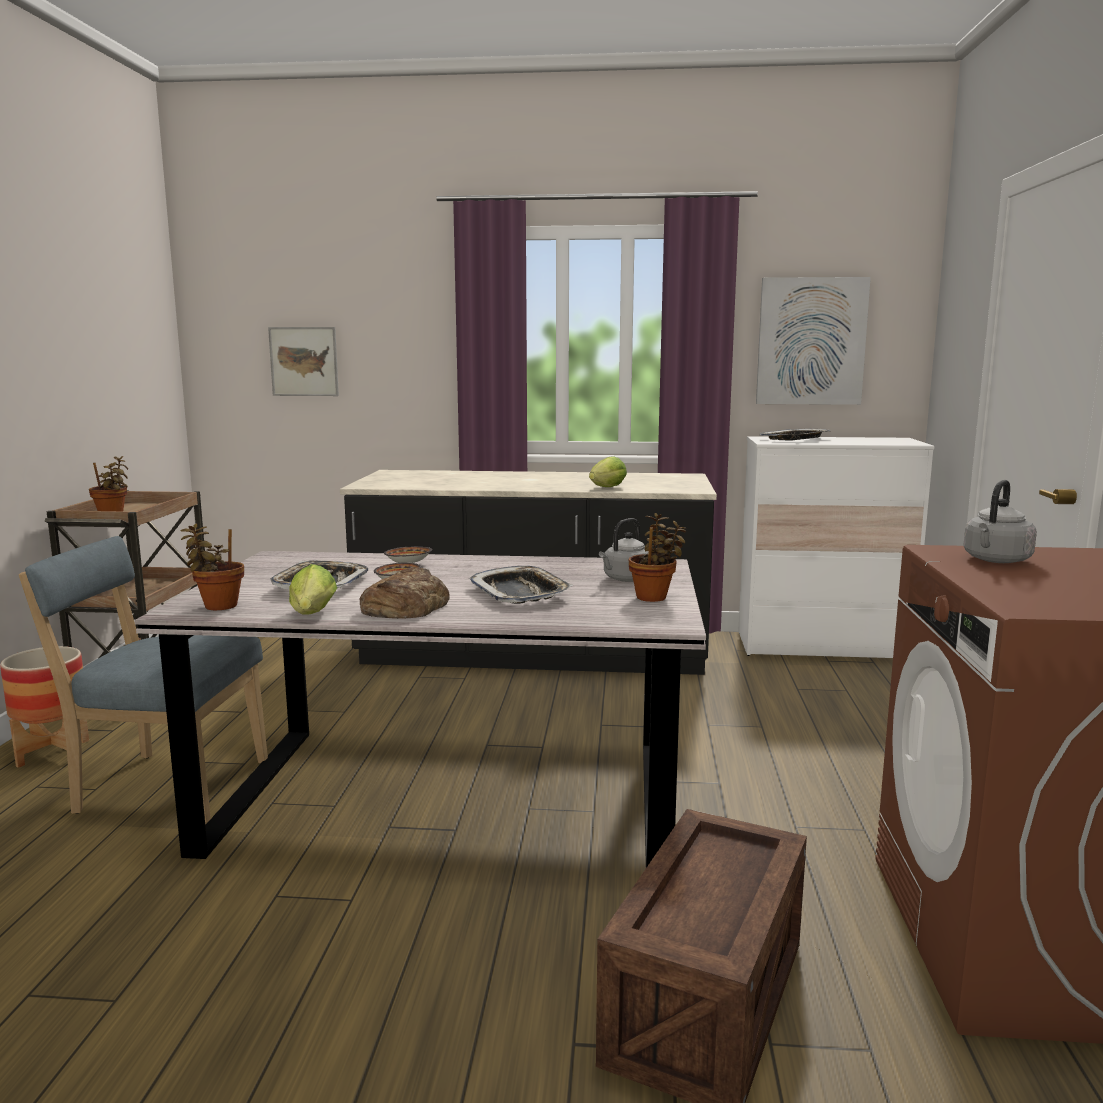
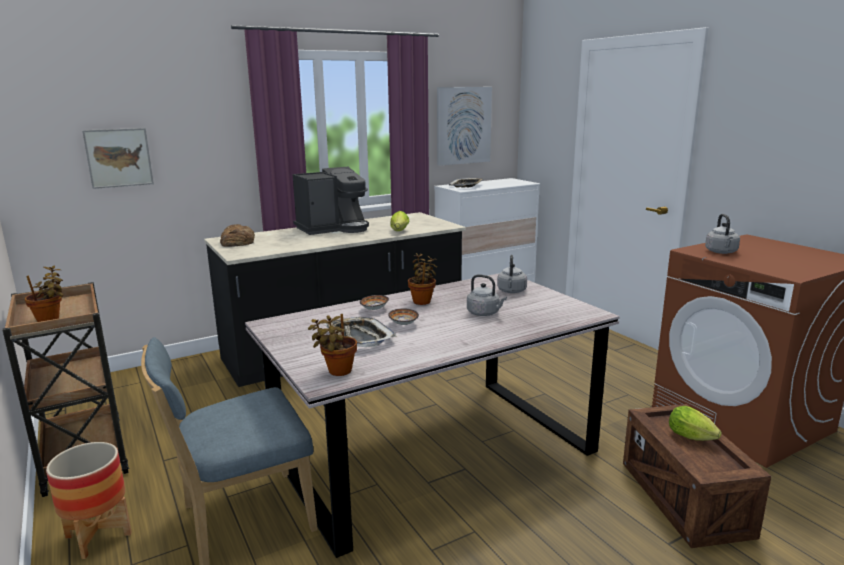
camera: 35 degrees left, 5 degrees up
(312, 615) = (415, 360): lettuce -> lettuce (693, 438)
(405, 606) = (449, 339): bread -> bread (237, 241)
(520, 593) = (484, 313): tray -> grey kettle
(537, 476) = (333, 228): none -> coffee machine
(654, 597) = (549, 299): potted plant -> potted plant (422, 301)

